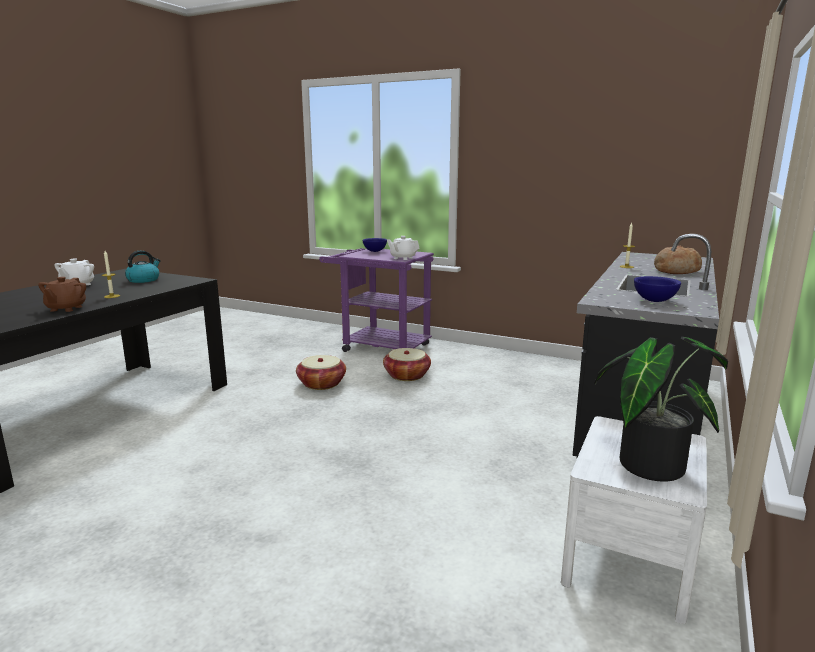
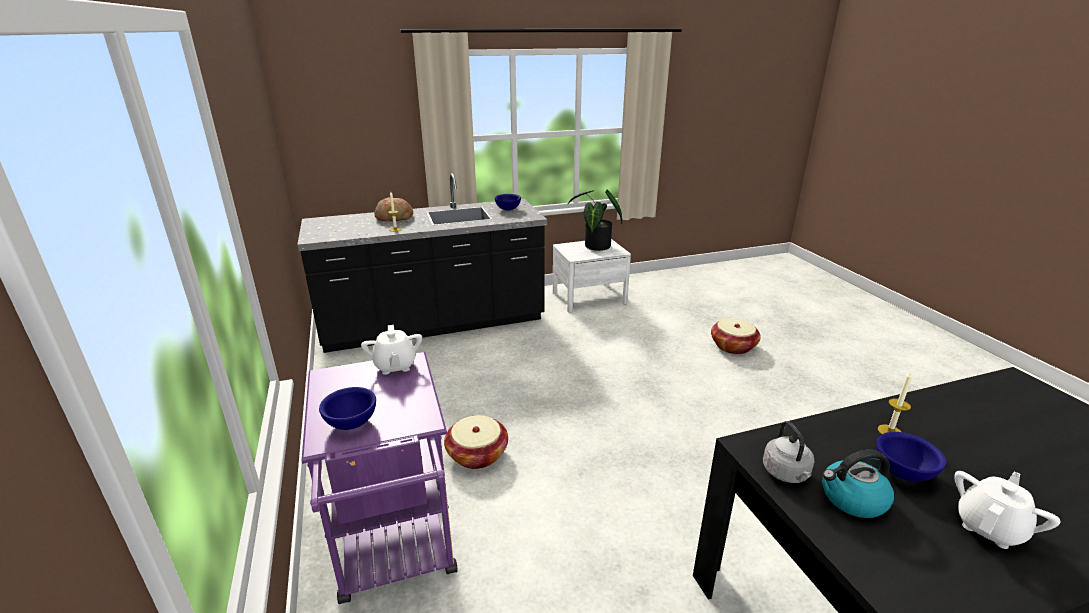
camera: 135 degrees left, 10 degrees up
(66, 308) = (940, 411): brown teapot -> none
(113, 288) = (901, 472): none -> blue bowl
(176, 279) = (786, 474): none -> grey kettle
(321, 384) = (576, 496): basket -> basket (733, 346)

